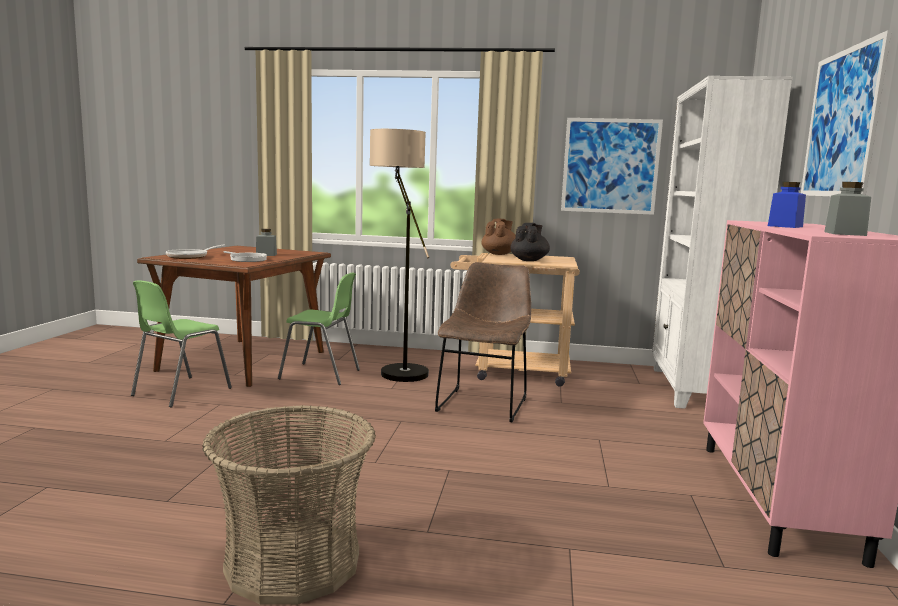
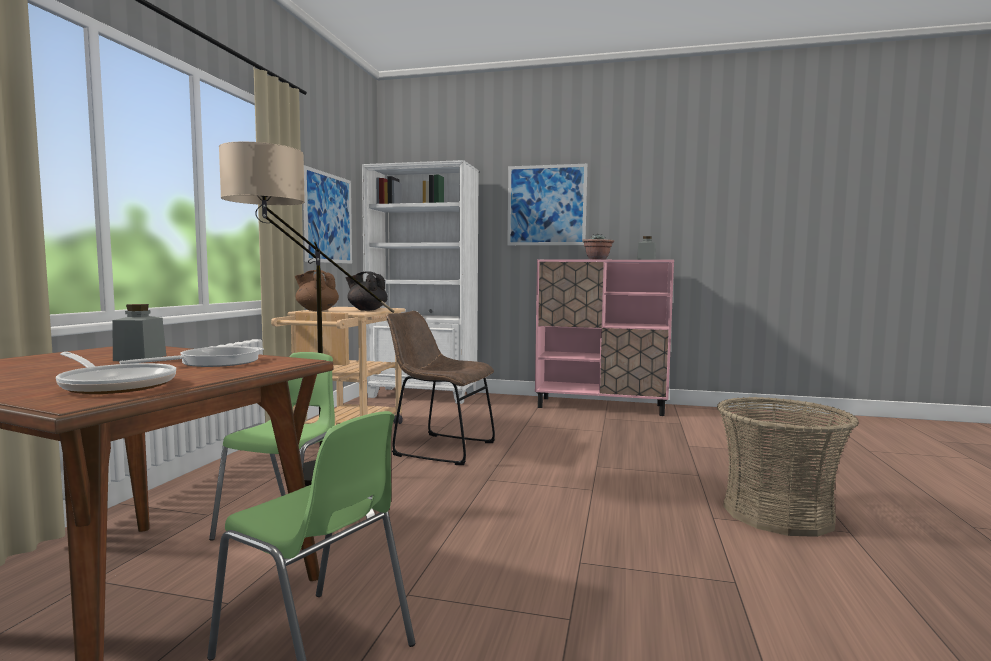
camera: 85 degrees left, 5 degrees down
(785, 226) = (597, 259): blue jar -> potted plant

